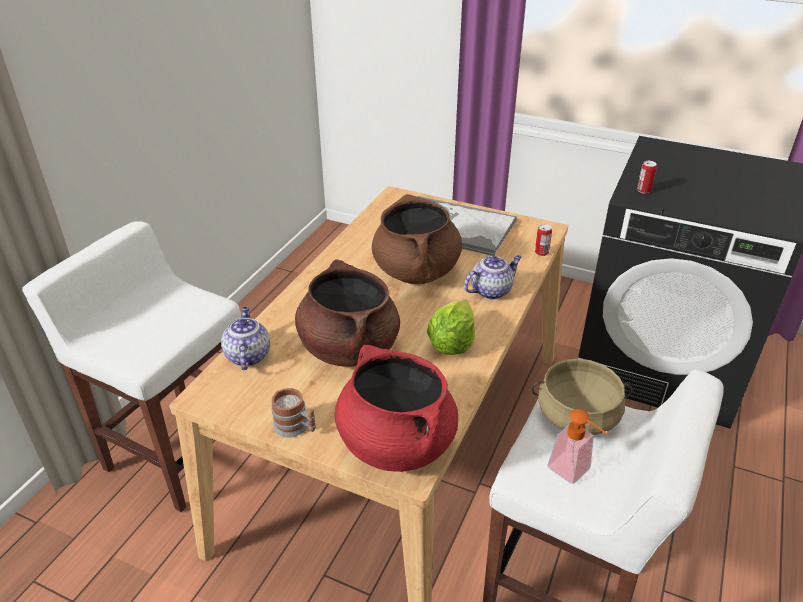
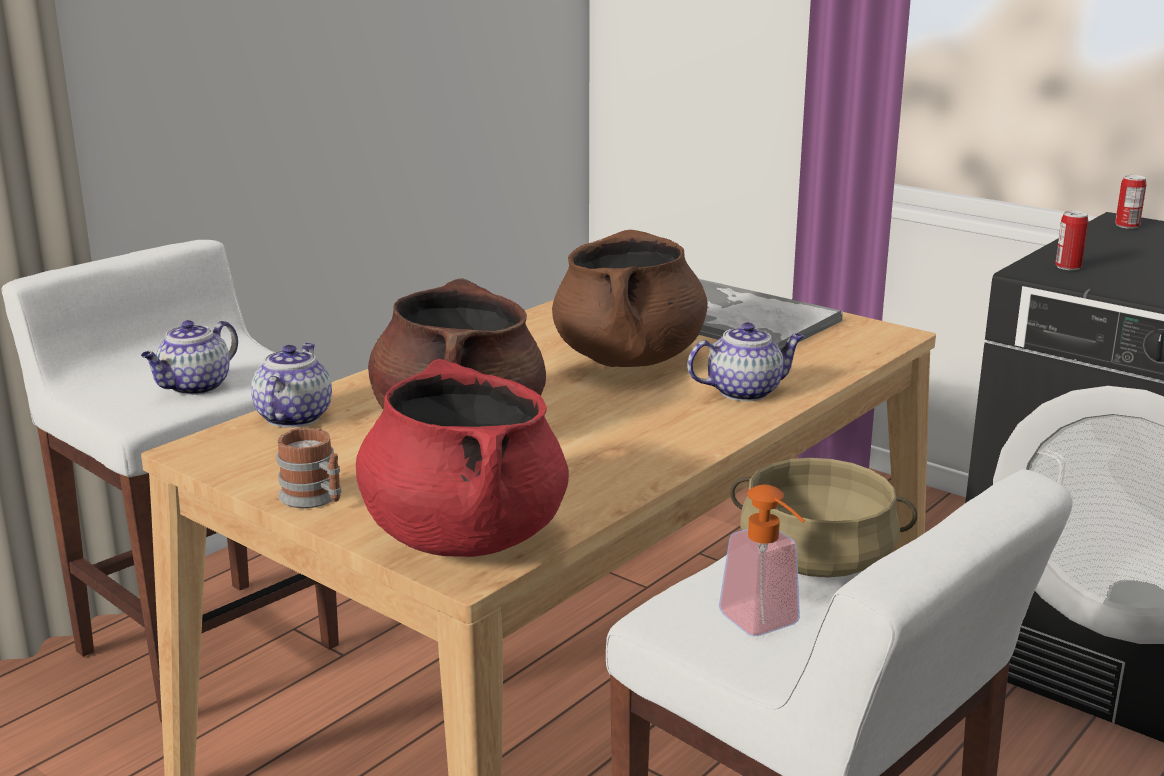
camera: 15 degrees right, 15 degrees down
(164, 330) = (195, 387): none -> teapot
(451, 343) = (634, 441): lettuce -> none
(541, 252) = (865, 359): can -> can (1127, 225)

